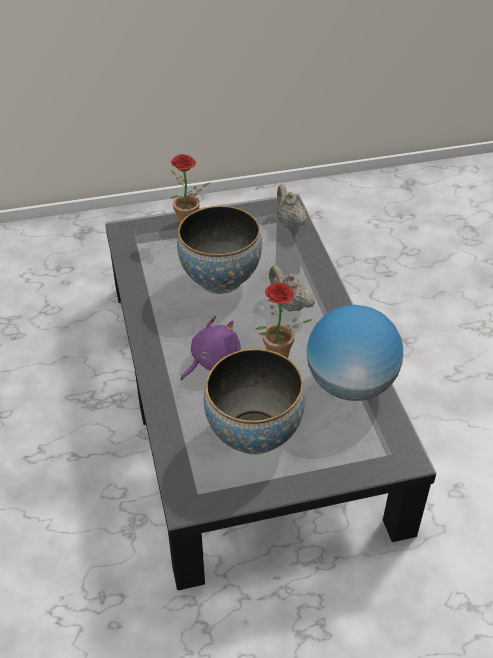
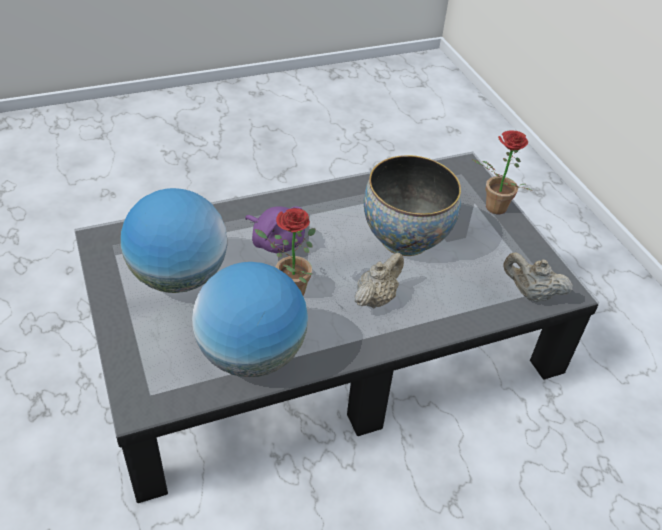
camera: 80 degrees right, 0 degrees up
(254, 434) = (179, 276): bowl -> globe
(289, 222) = (531, 294): beige teapot -> beige teapot turned 120 degrees counterclockwise

